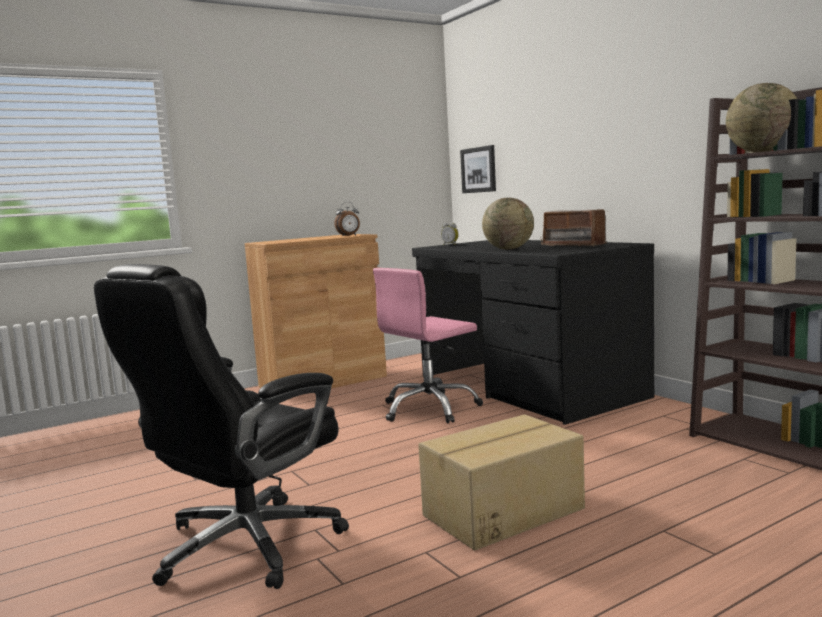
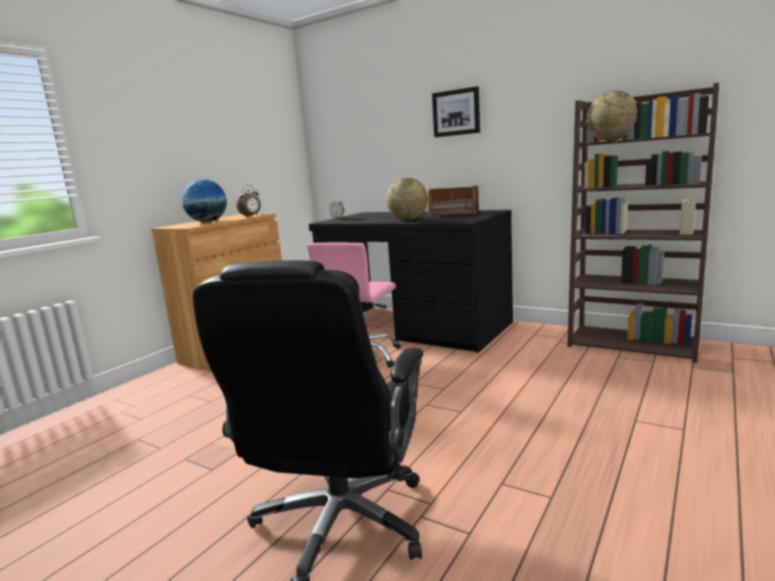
camera: 25 degrees left, 5 degrees up
(299, 239) = (207, 222): none -> globe
(479, 170) = (338, 155): picture -> picture (456, 112)
(501, 511) = (516, 433): cardboard box -> none

